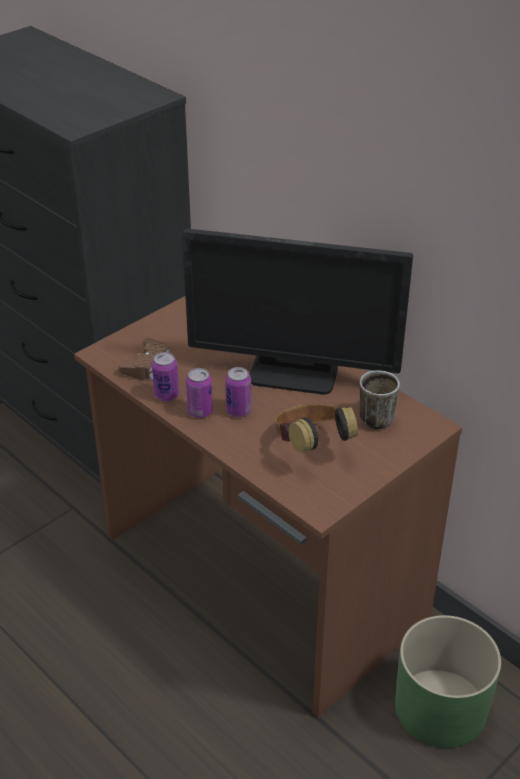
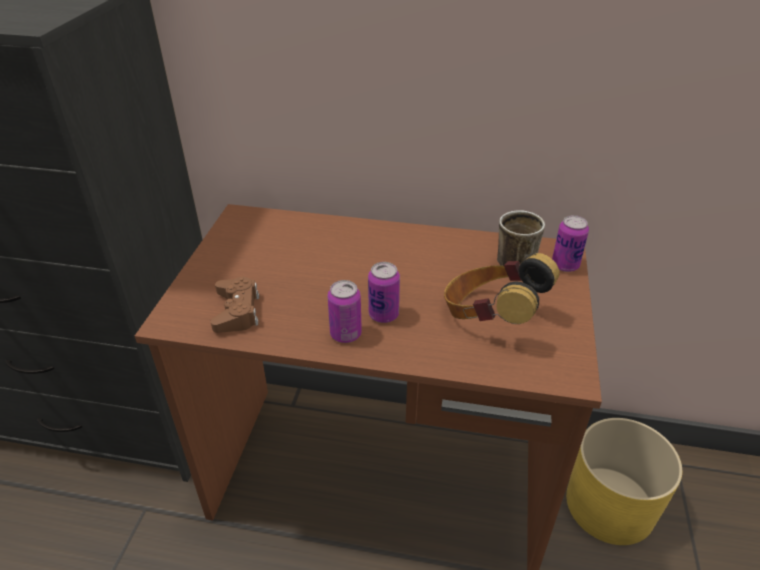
camera: 35 degrees left, 0 degrees up
(166, 395) = (291, 333): can -> can (565, 265)
(294, 373) = (395, 255): monitor -> none
(441, 708) = (610, 504): green planter -> yellow planter

